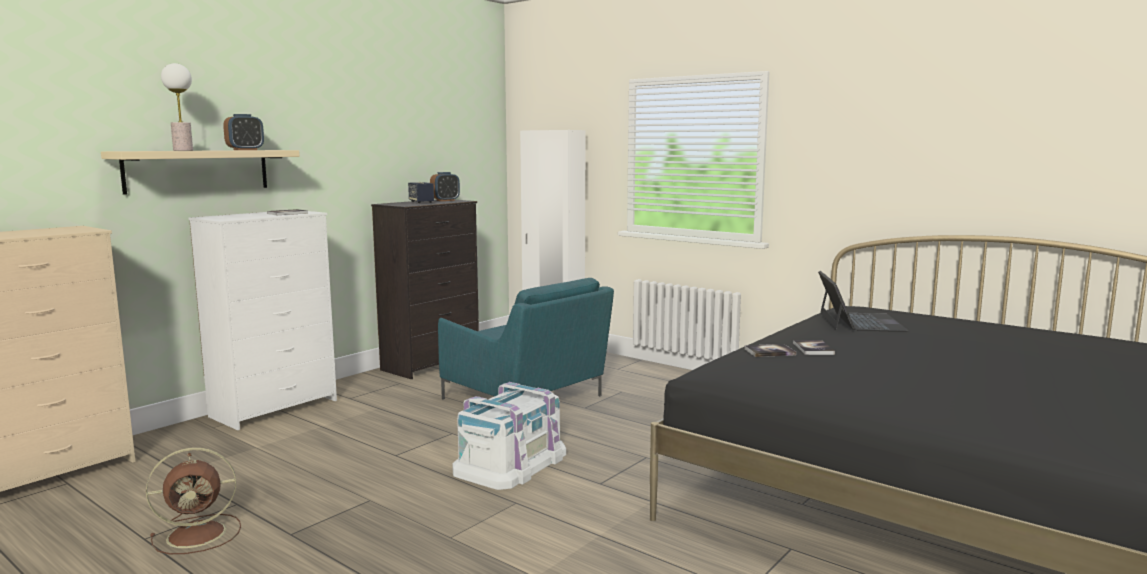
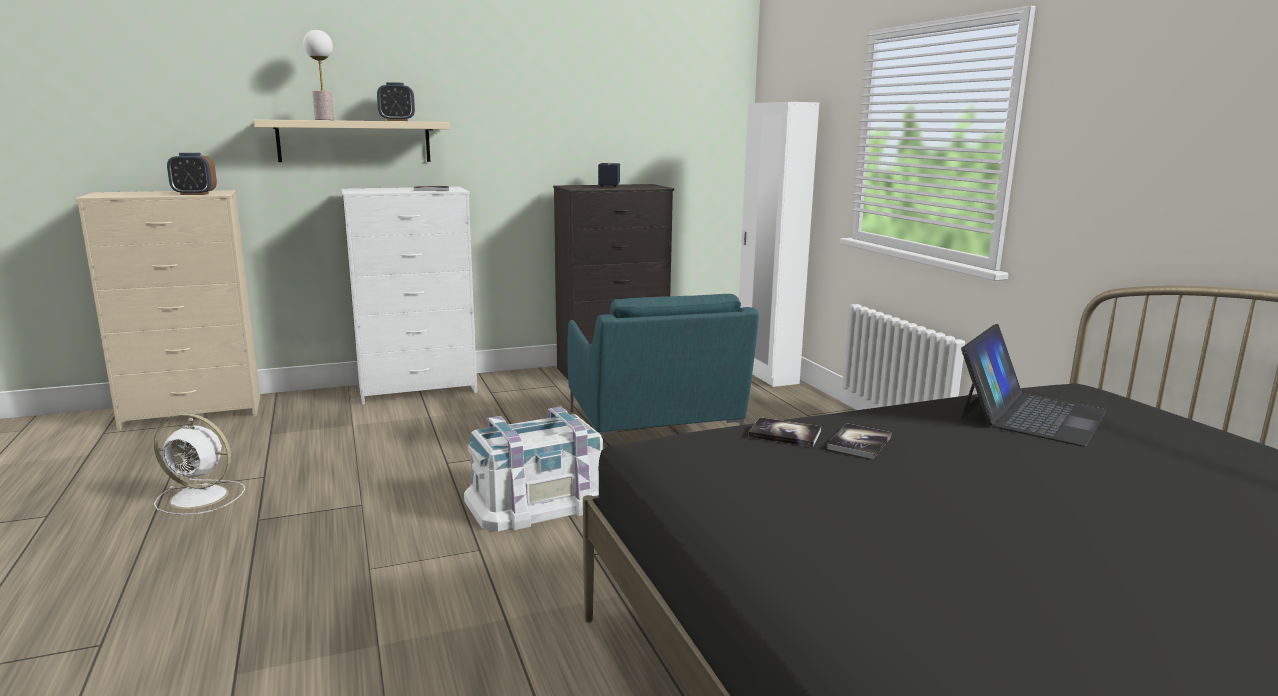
camera: 30 degrees right, 5 degrees up
(199, 534) = (201, 497): brown fan -> white fan
(445, 200) = (641, 186): alarm clock -> alarm clock (194, 194)

